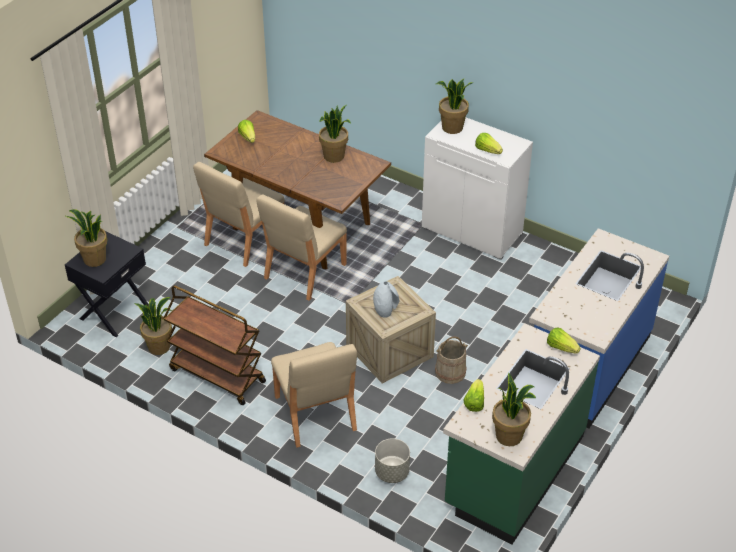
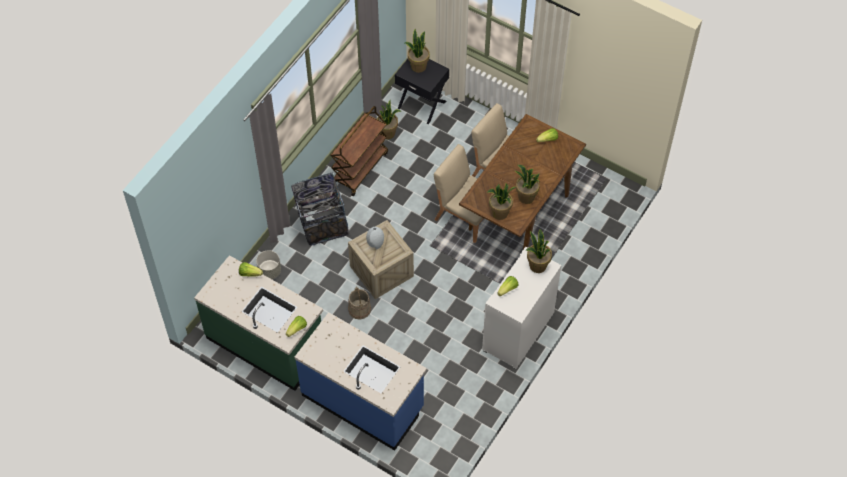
camera: 90 degrees right, 15 degrees up
(315, 414) = (322, 226): beige chair -> trash can
(509, 436) = (219, 291): potted plant -> potted plant (500, 213)

